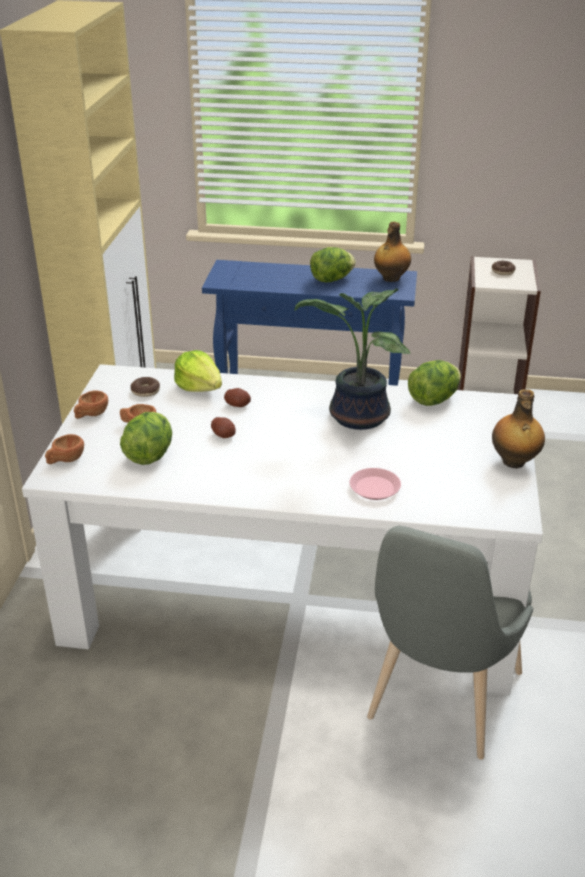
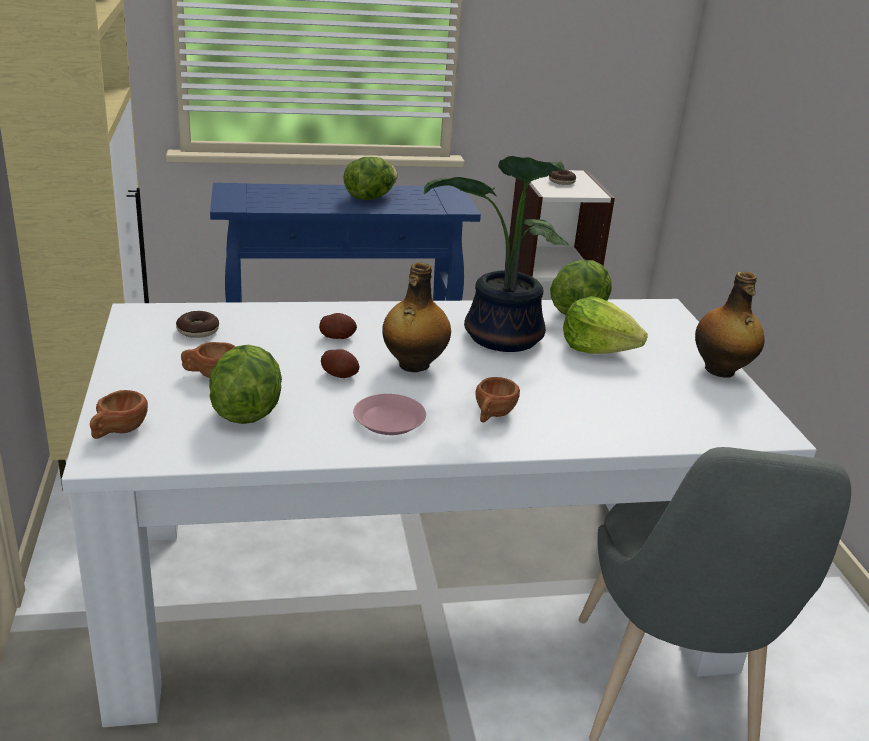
camera: 20 degrees left, 5 degrees down
(91, 415) = (130, 367): brown cup -> brown cup (492, 415)
(199, 387) = (272, 320): lettuce -> lettuce (597, 348)
(374, 488) = (580, 418): pink plate -> pink plate (389, 420)
(390, 278) = (439, 194): bottle -> bottle (413, 365)

